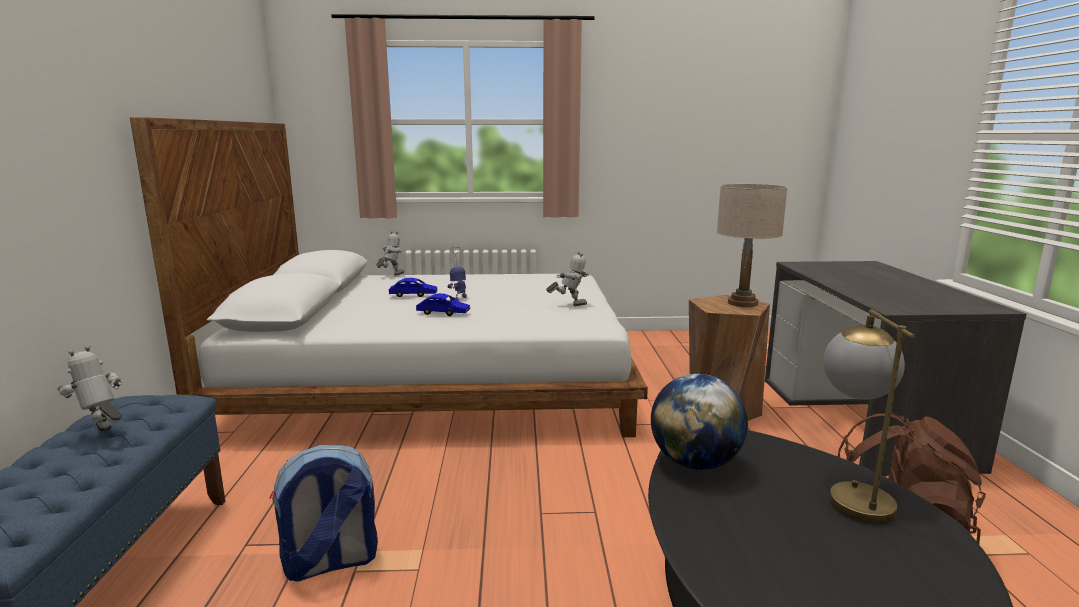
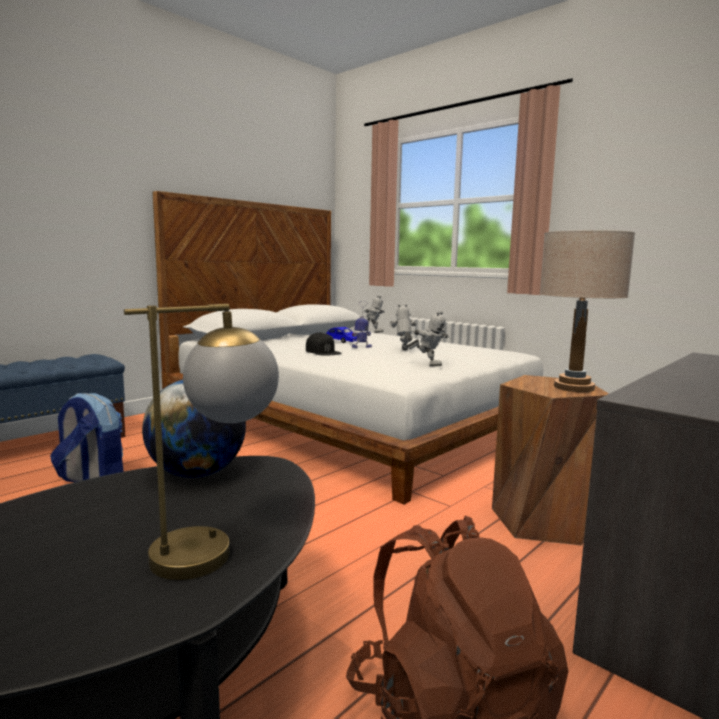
camera: 45 degrees right, 5 degrees down
(104, 434) = (45, 362): toy robot -> toy robot (403, 350)
(443, 313) = (323, 351): blue toy car -> black cap

